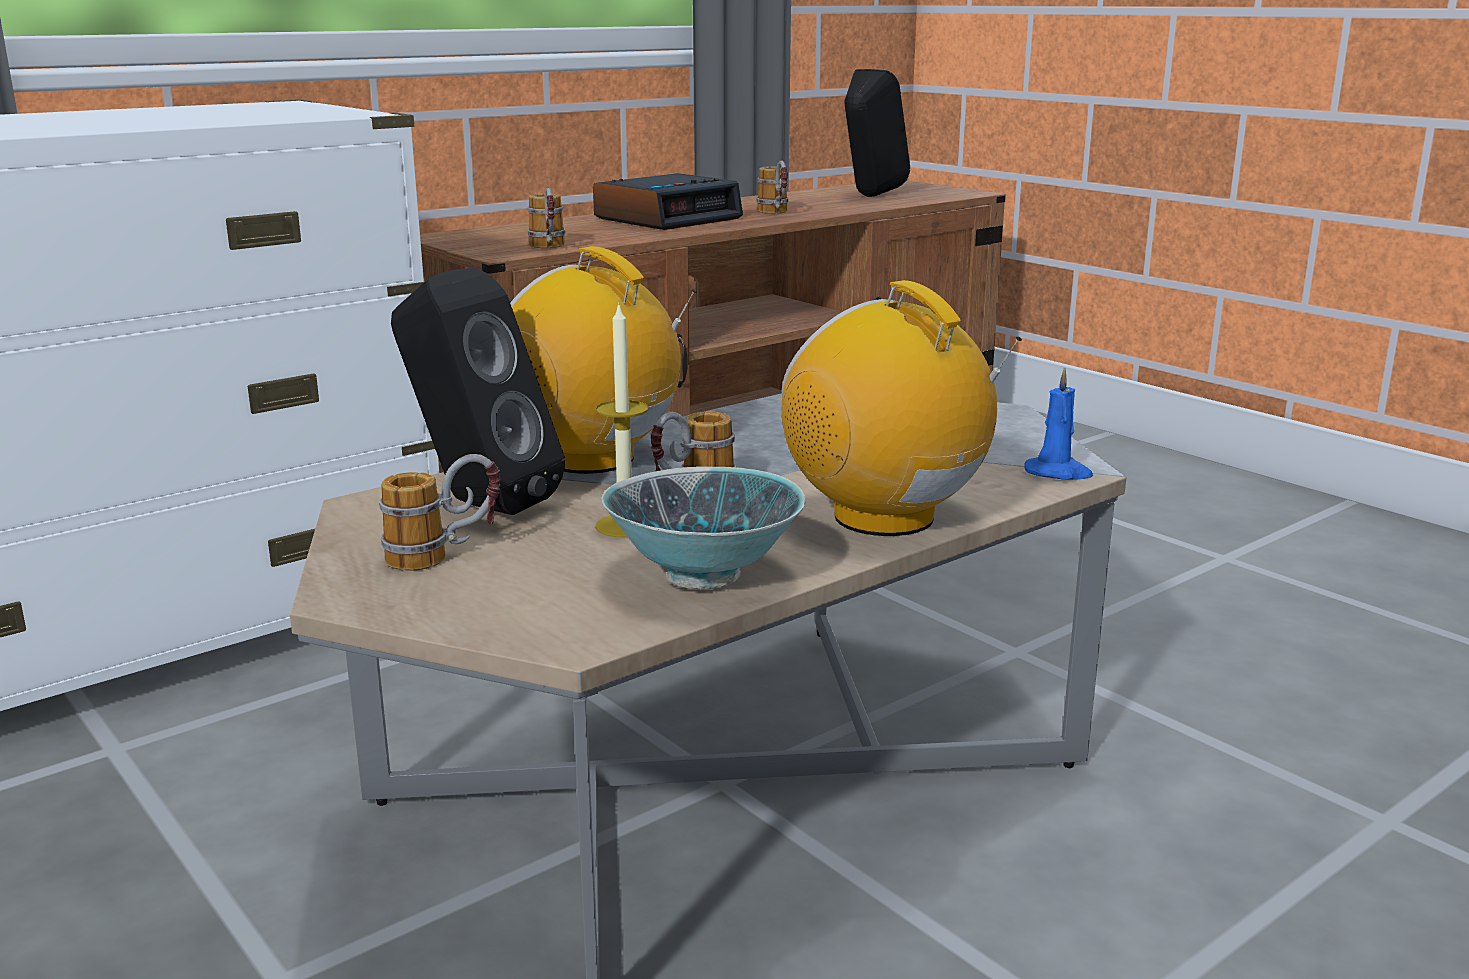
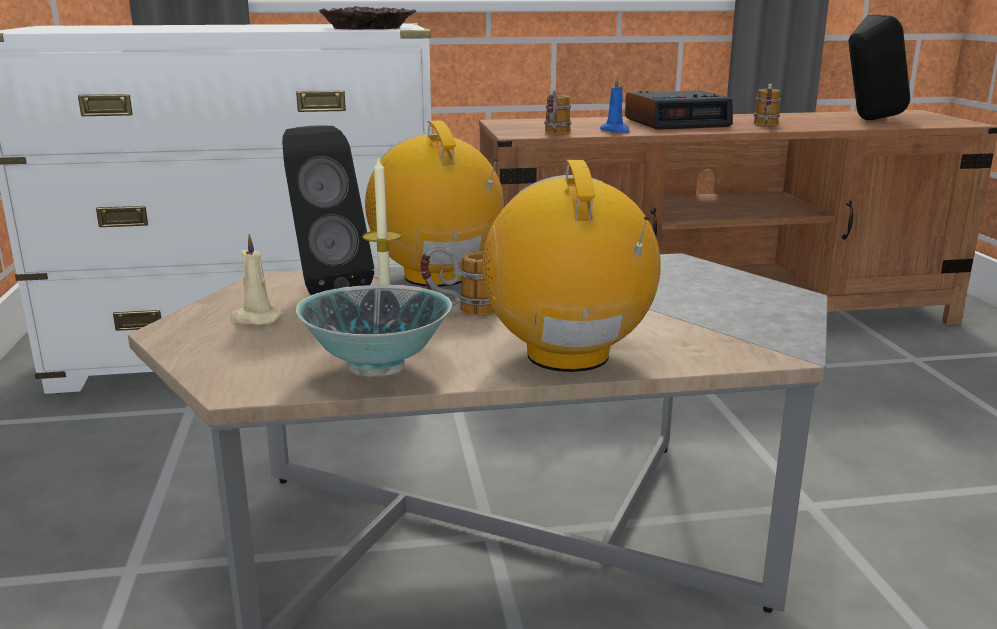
camera: 30 degrees right, 0 degrees up
(299, 114) = (368, 28): none -> bowl
(444, 556) = (255, 319): mug -> beige candle
(1058, 473) = (765, 351): blue candle -> blue candle (615, 131)

